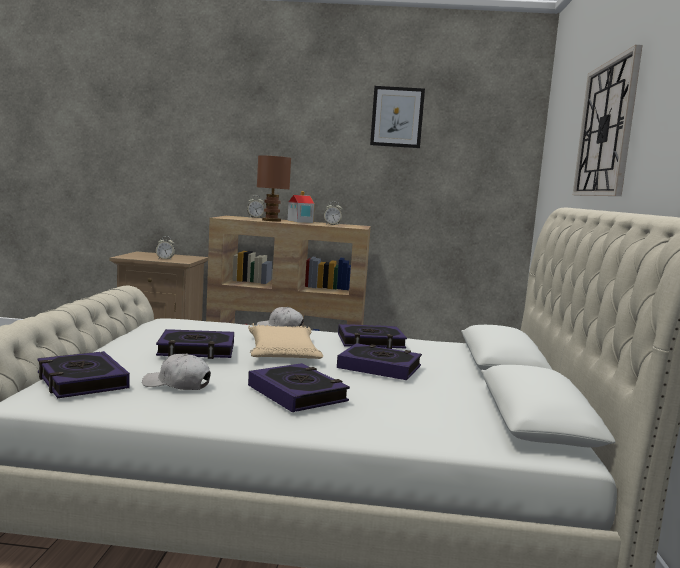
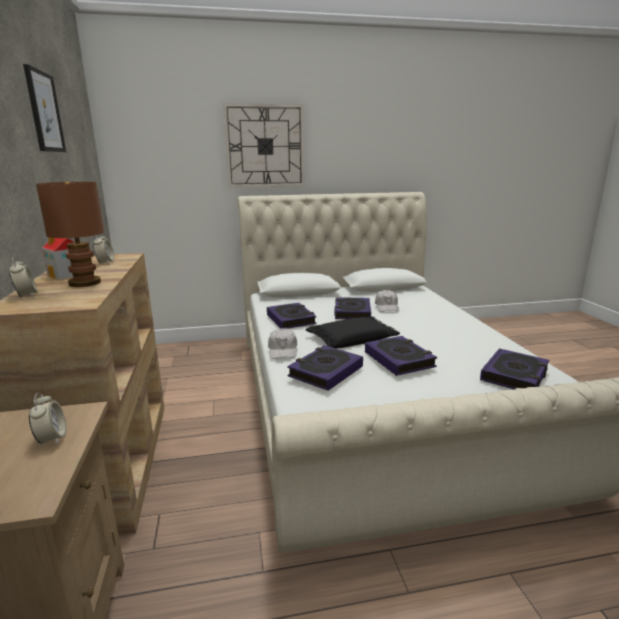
camera: 105 degrees left, 10 degrees up
(177, 385) = (468, 349): white cap -> white cap (387, 307)
(282, 350) = (352, 338): beige pillow -> black pillow
(297, 394) = (429, 321): book -> book (325, 371)

